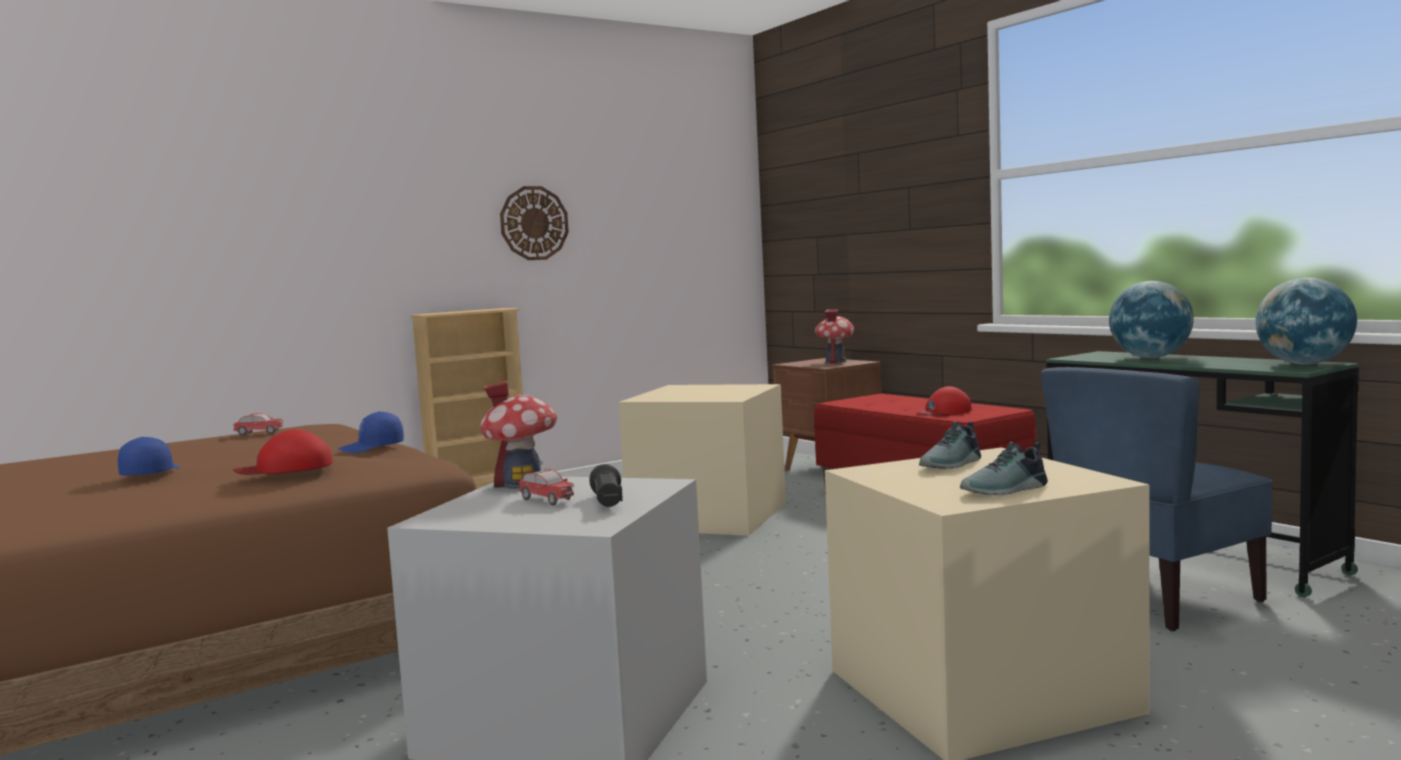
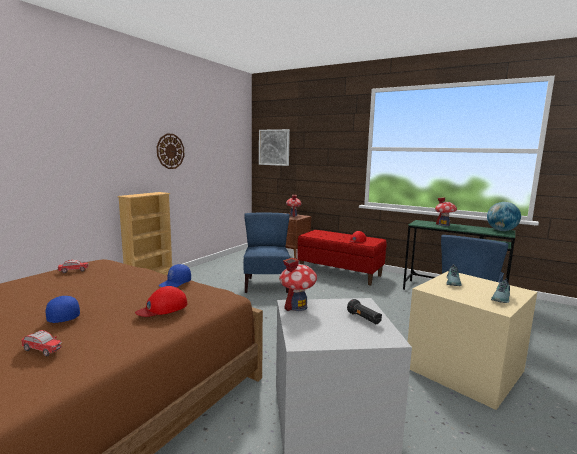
camera: 25 degrees left, 5 degrees up
(547, 500) = (332, 320): toy car -> toy car (42, 350)
(711, 515) = (266, 285): beige storage box -> blue chair
(801, 200) = (274, 147): none -> picture
(1150, 357) = (444, 225): globe -> toy house

